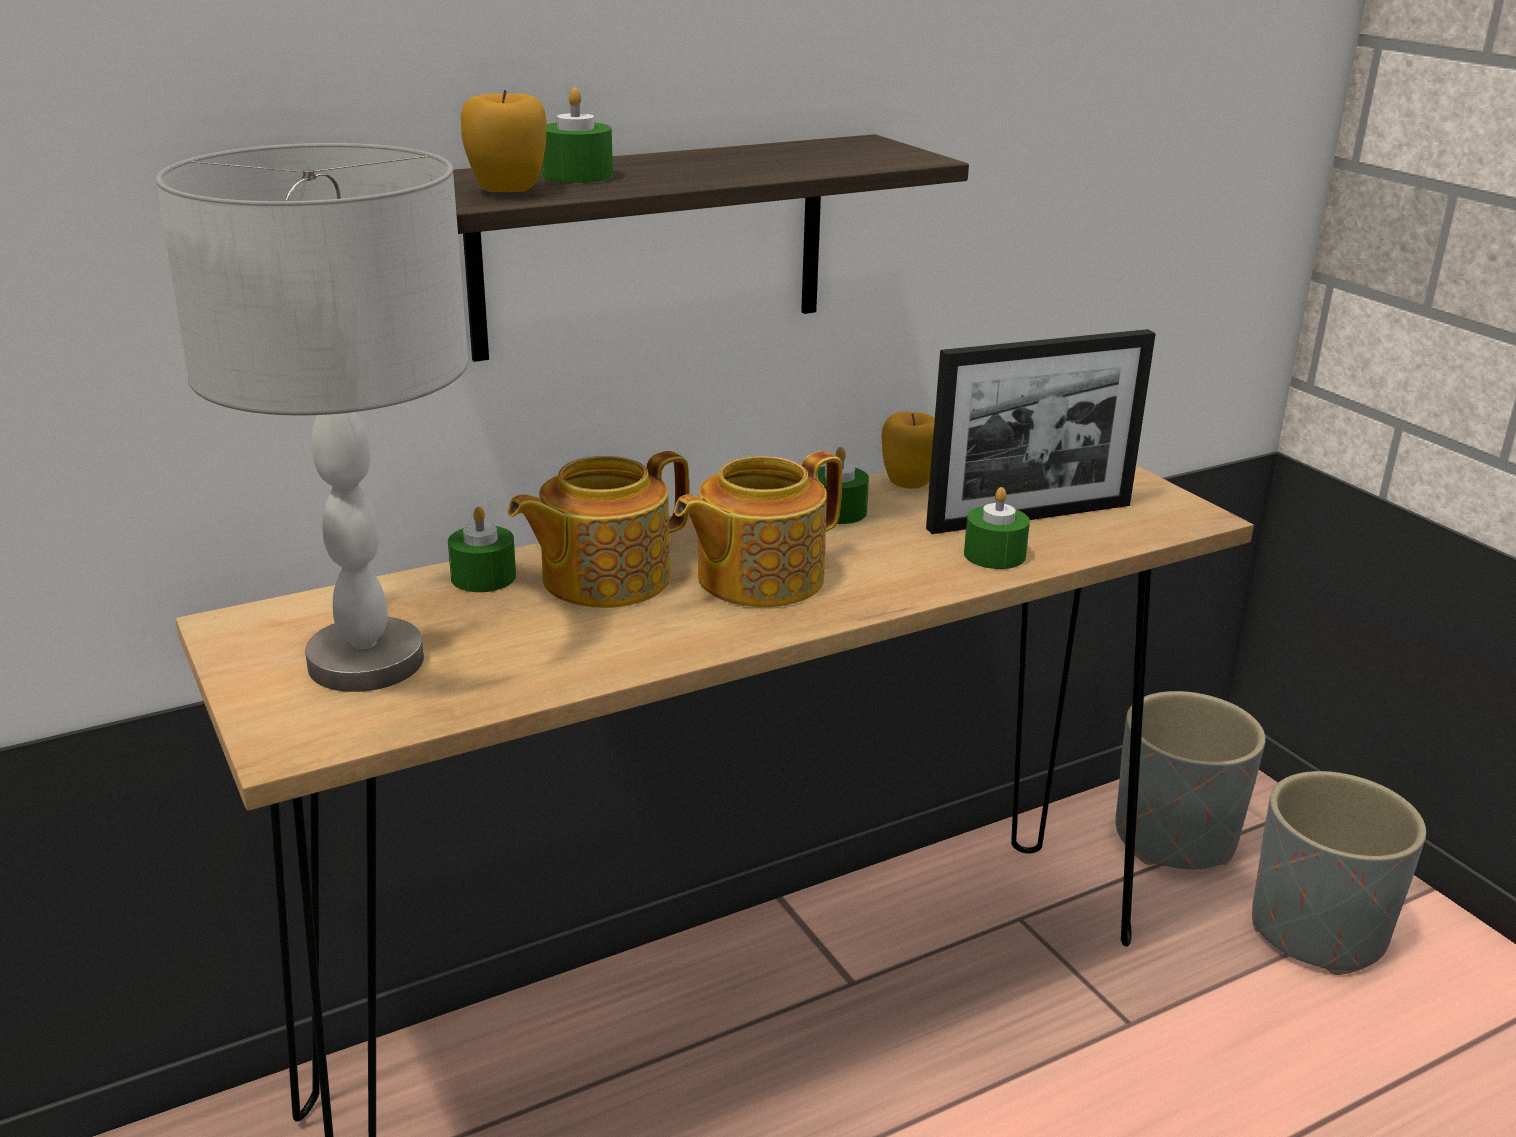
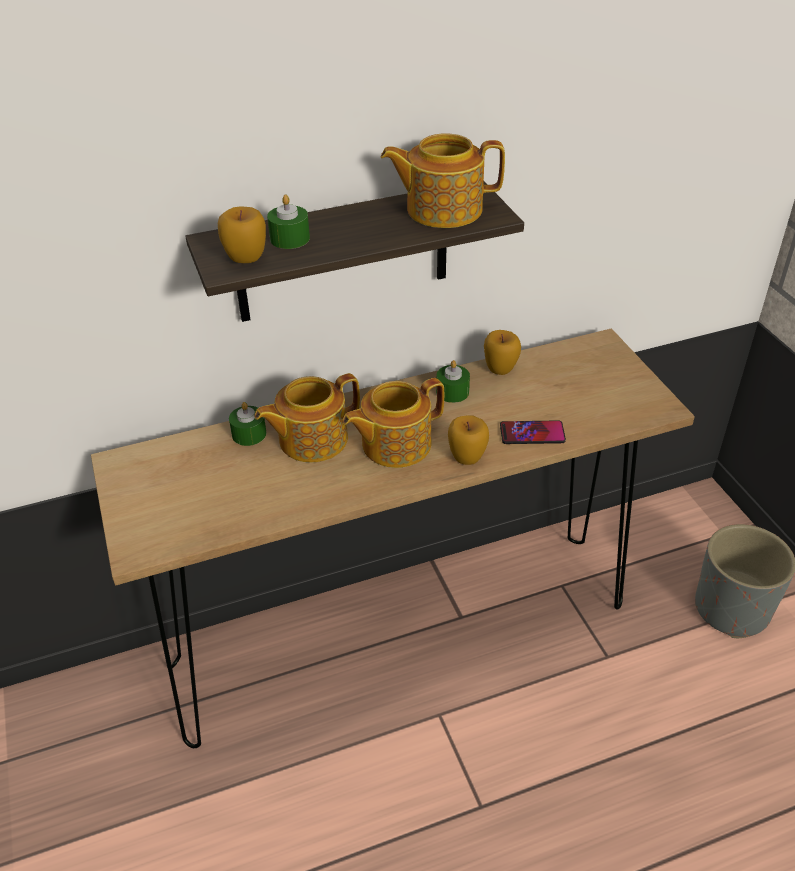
camera: 10 degrees right, 15 degrees up
(366, 663) = (180, 495): grey table lamp -> none
(826, 153) = (442, 209): none -> teapot
(893, 588) = (467, 457): none -> apple
(994, 555) = (532, 433): green candle -> phone
(1030, 517) = (562, 402): picture frame -> none
(1175, 837) = (665, 540): grey planter -> none

